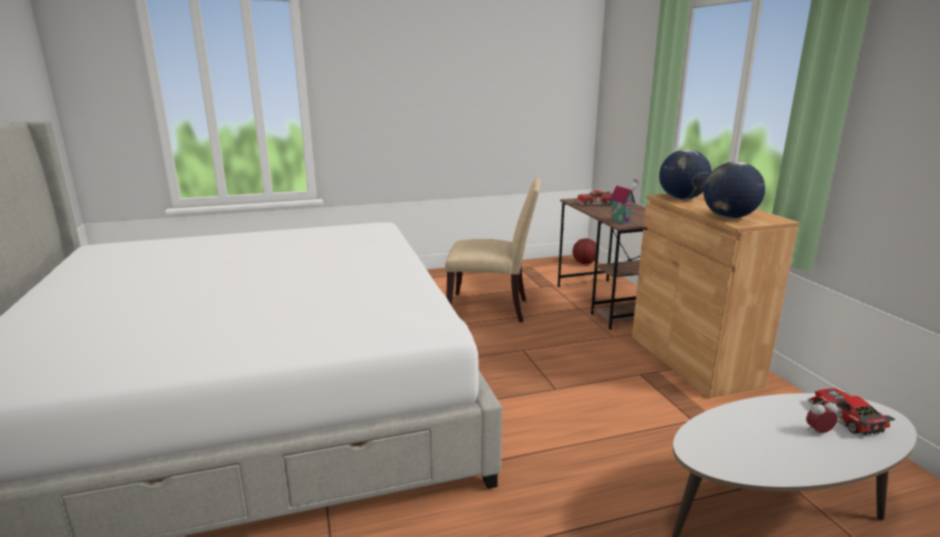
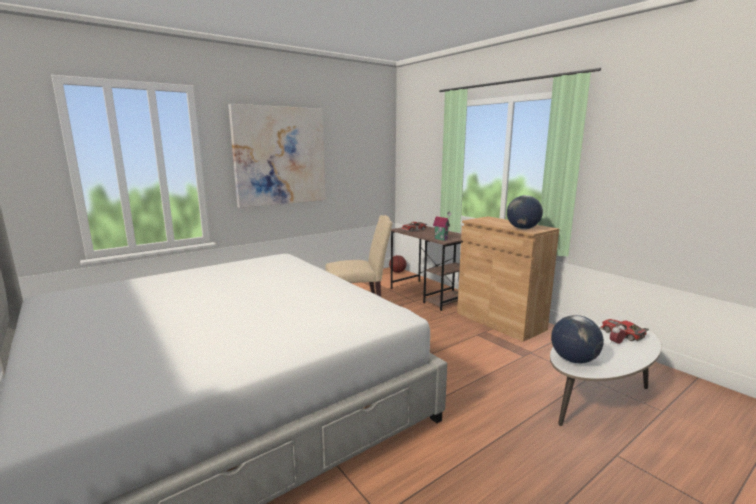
camera: 20 degrees left, 5 degrees down
(413, 86) = (280, 156): none -> picture
(682, 198) = (484, 221): globe -> globe (574, 360)

